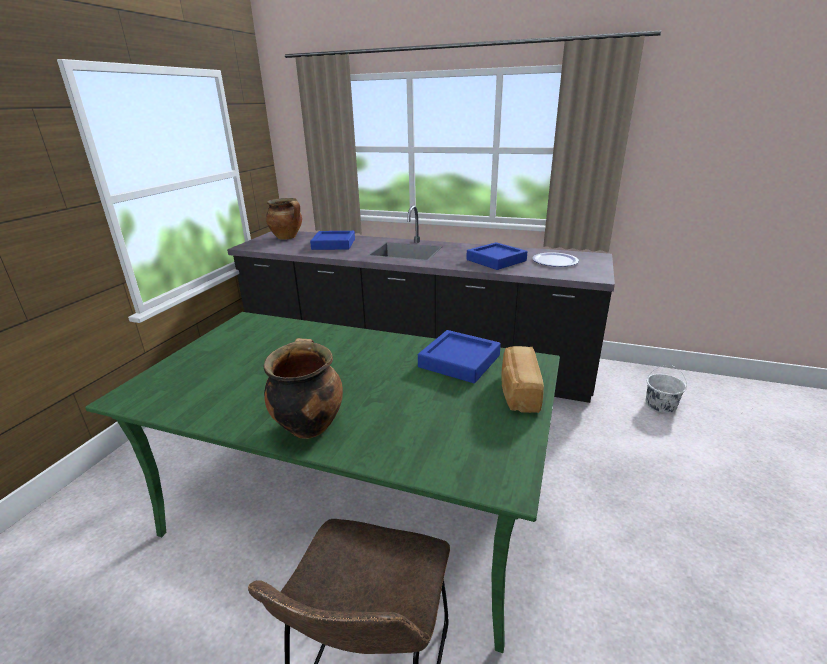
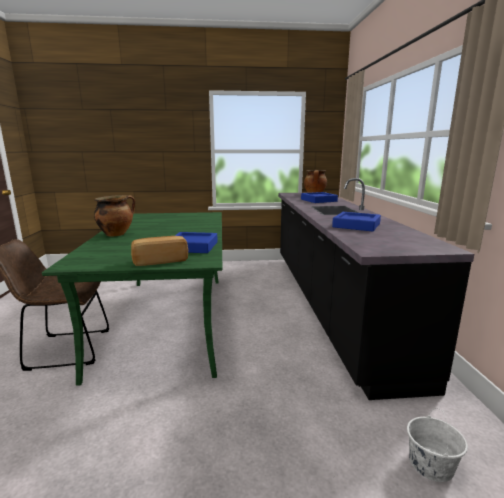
camera: 65 degrees right, 10 degrees down
(555, 261) = (392, 238): plate -> none

